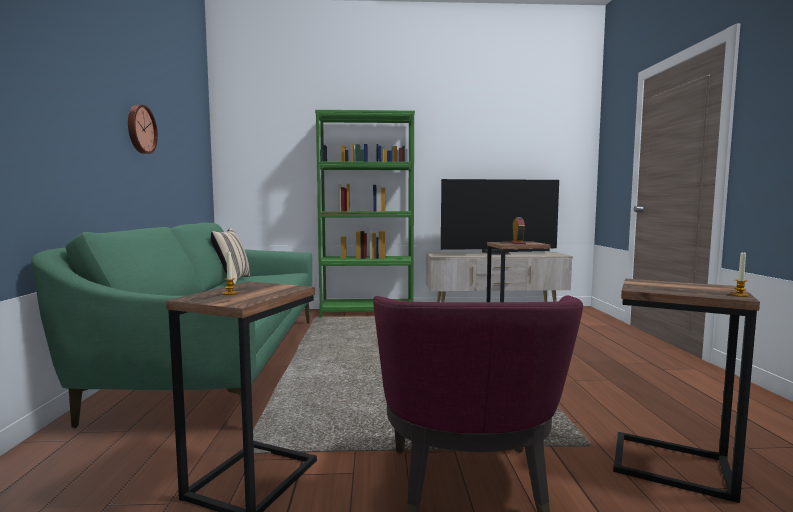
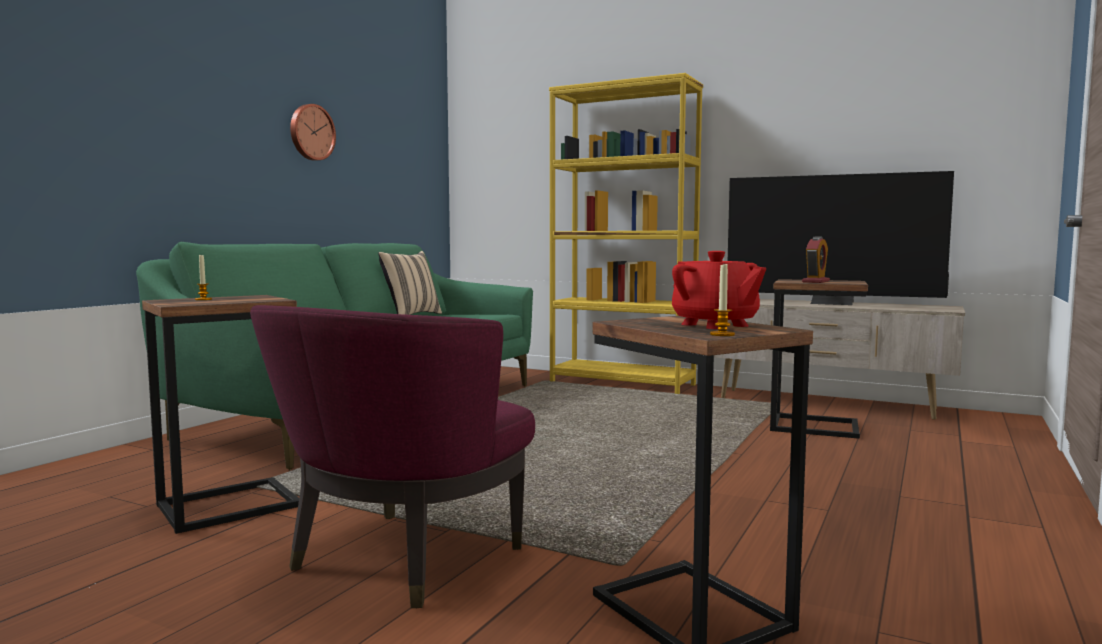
camera: 30 degrees right, 0 degrees up
(367, 313) = (622, 383): green bookcase -> yellow bookcase
(691, 287) = (715, 325): none -> red teapot

